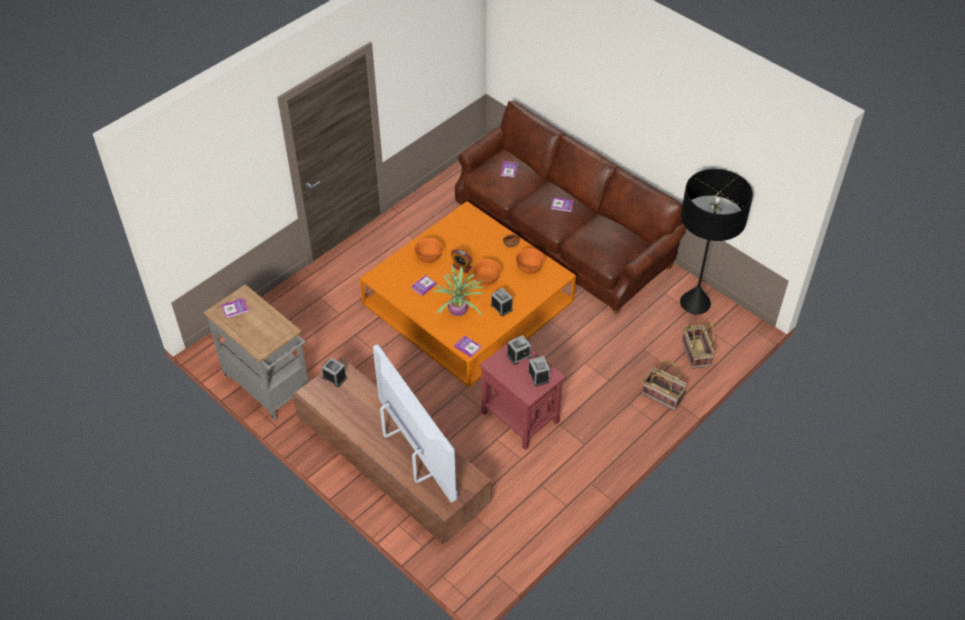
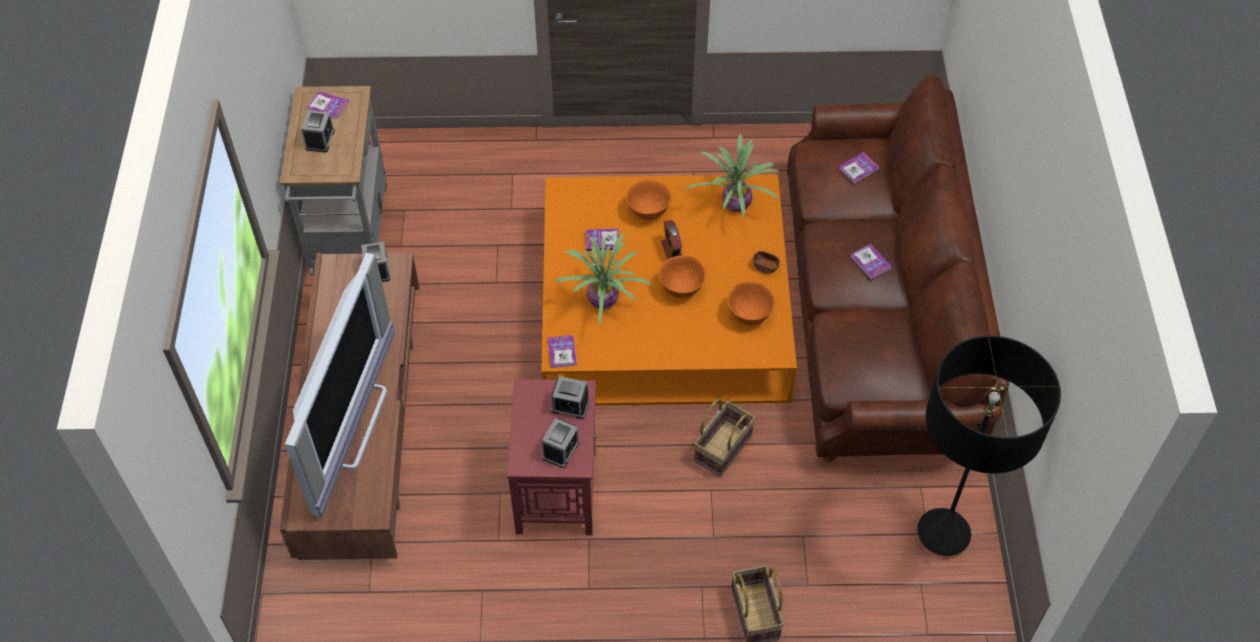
camera: 45 degrees right, 5 degrees up
(464, 227) = (734, 204): none -> potted plant
(501, 307) = (658, 336): alarm clock -> alarm clock (320, 139)
(695, 353) = (865, 597): basket -> basket (722, 447)

